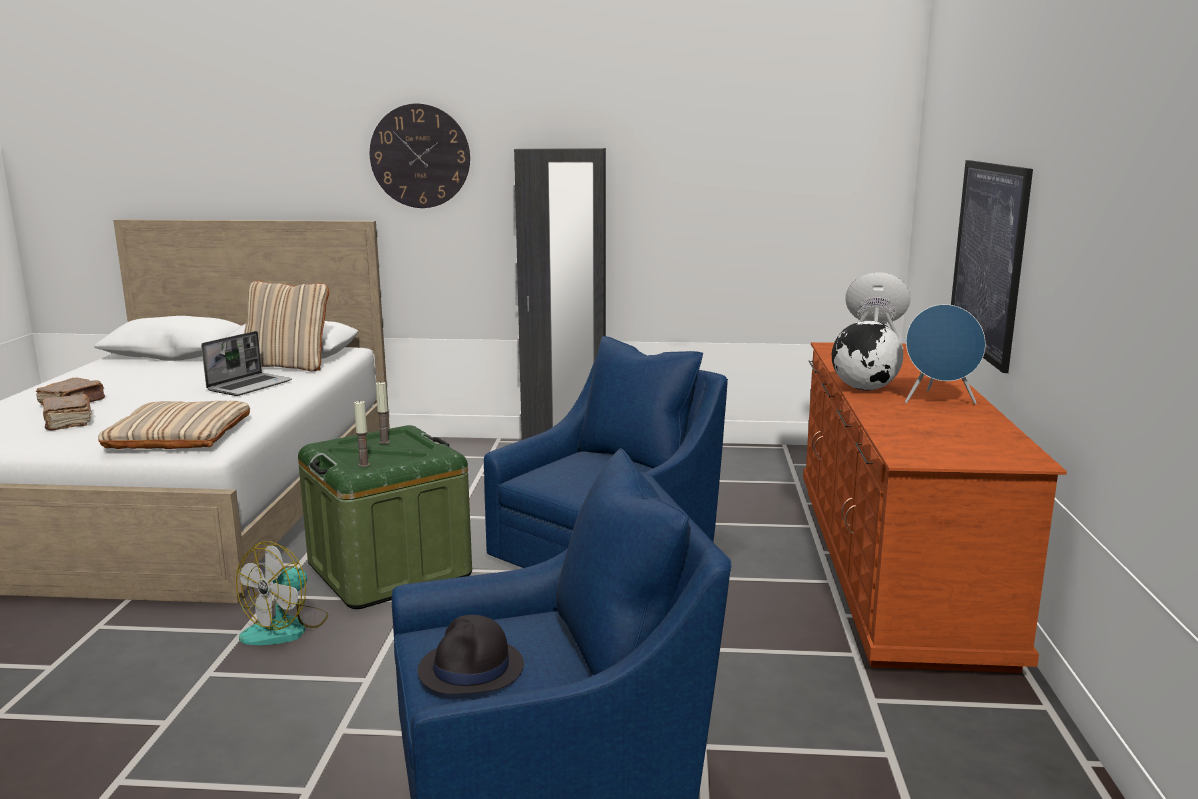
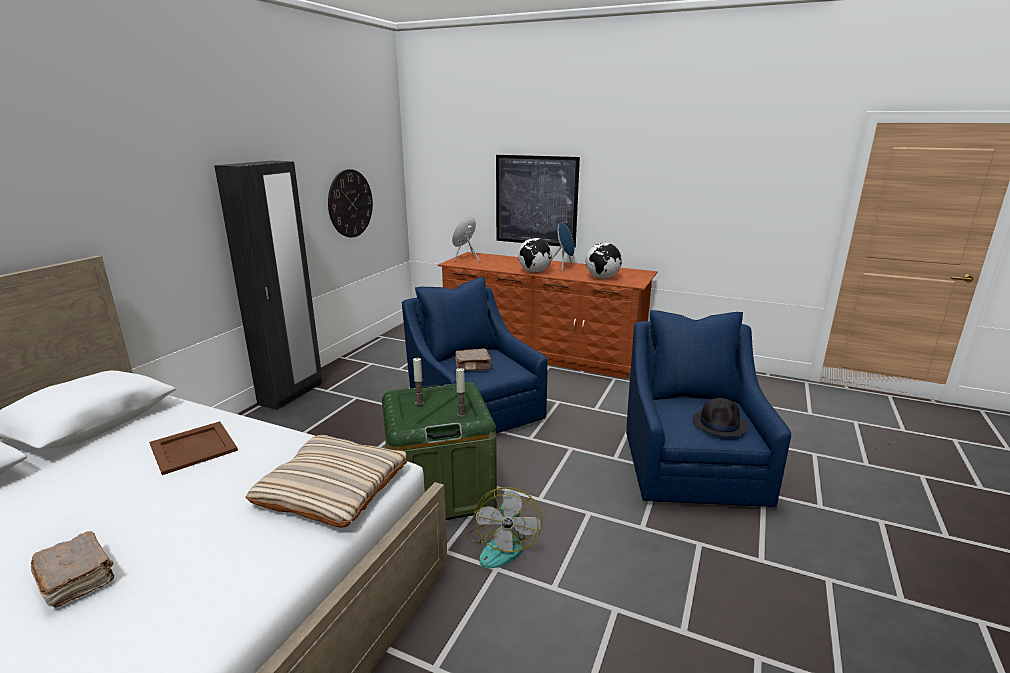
camera: 70 degrees left, 5 degrees up
(68, 422) = (178, 573): brown book -> brown book (473, 366)
(250, 386) = (192, 447): laptop -> brown tray
(286, 627) = (502, 545): fan -> fan turned 45 degrees clockwise
(288, 366) = (141, 425): beige pillow -> none
(420, 156) = (125, 181): wall clock -> wall clock (350, 203)
(907, 432) = (602, 278): none -> globe

